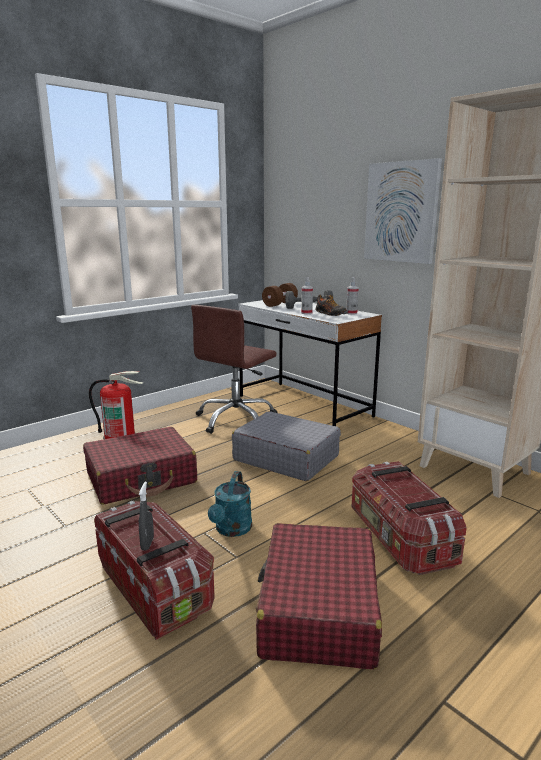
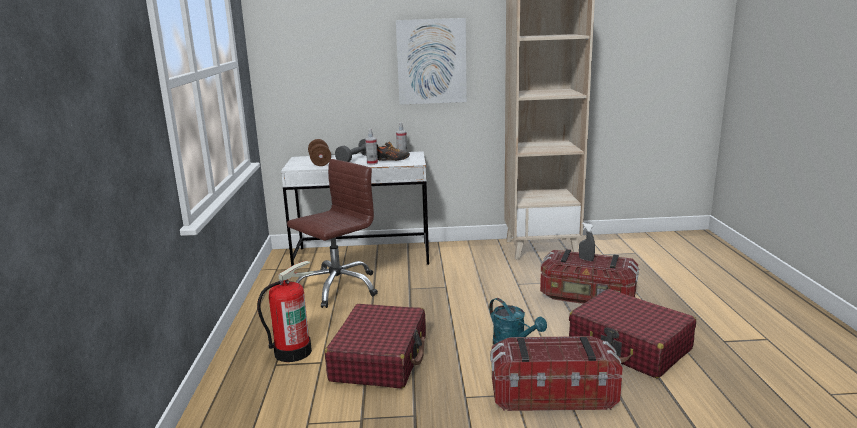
camera: 50 degrees left, 0 degrees up
(147, 544) = (566, 353): grey spray bottle -> grey spray bottle (586, 259)
(236, 419) = (337, 287): brown office chair -> brown office chair turned 120 degrees counterclockwise
(286, 458) = (438, 293): grey suitcase -> none

